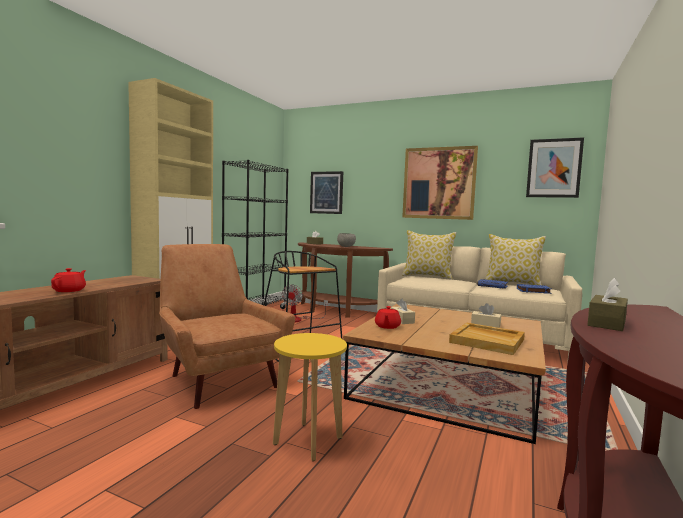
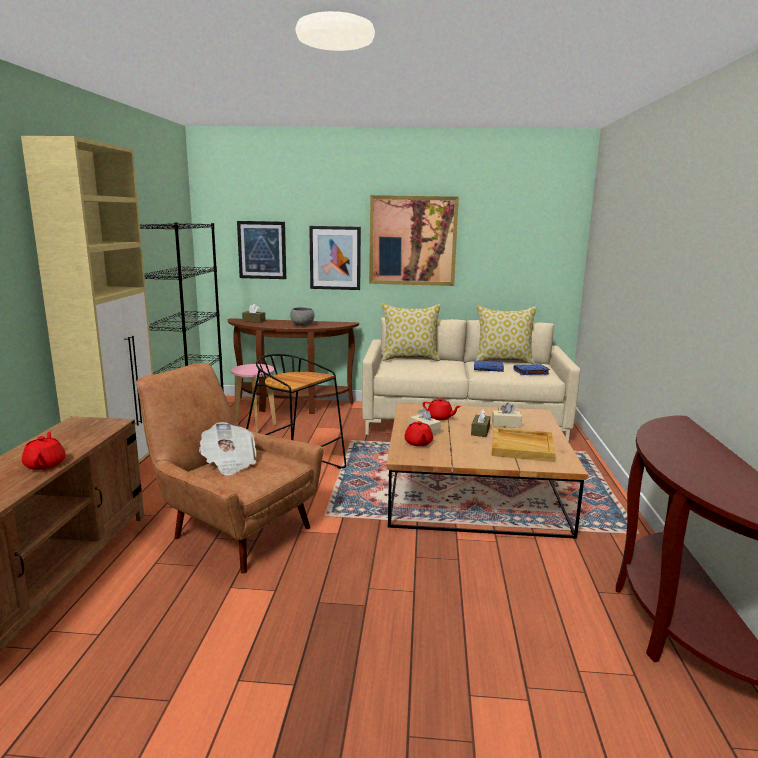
camera: 20 degrees left, 10 degrees up
(216, 318) = (229, 463): none -> newspaper
(298, 319) = (255, 426): fan -> pink stool
(308, 441) = (388, 581): yellow stool -> none
(425, 314) = (440, 417): none -> red teapot
(554, 168) = (541, 227): picture -> picture (335, 258)
(607, 323) = (667, 452): brown tissue box -> brown tissue box (480, 431)

